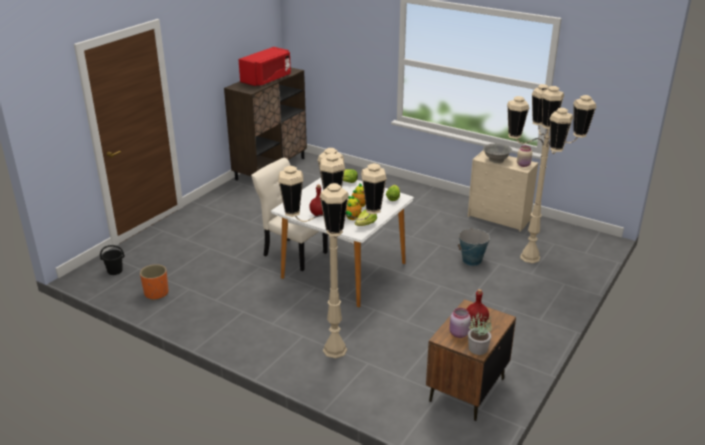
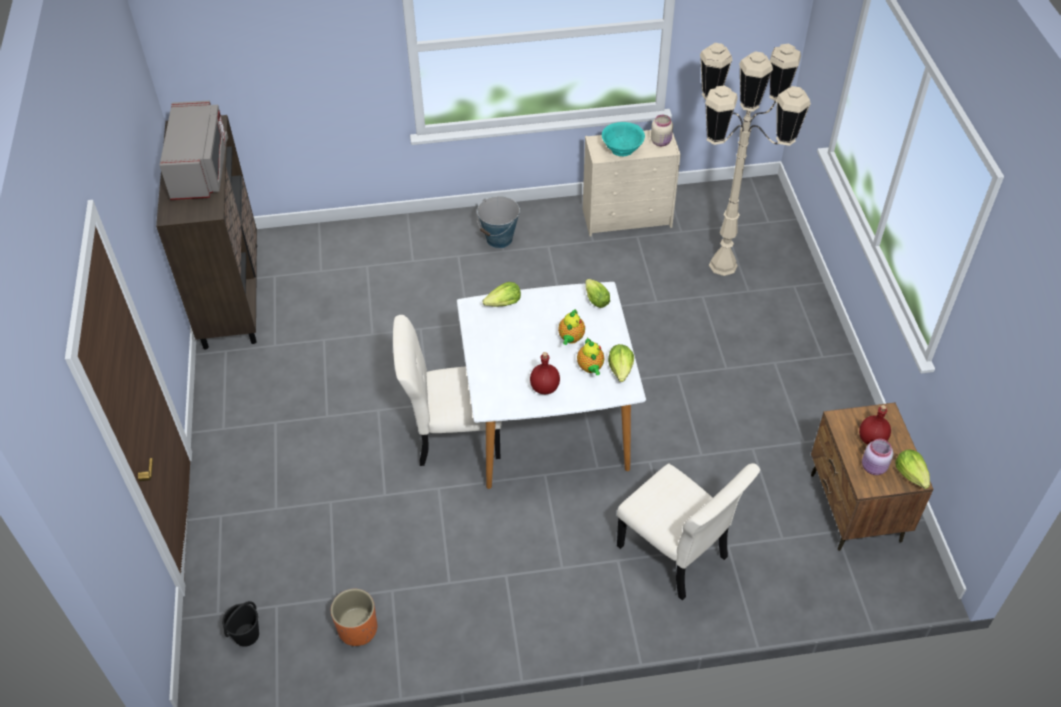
camera: 40 degrees left, 20 degrees up
(267, 79) = (200, 169): red microwave -> grey microwave
(334, 350) = (675, 555): beige floor lamp -> beige chair
(472, 260) = (669, 310): bucket -> bucket (499, 239)
(478, 348) = (911, 474): potted plant -> lettuce
(496, 160) = (622, 150): grey bowl -> turquoise bowl

